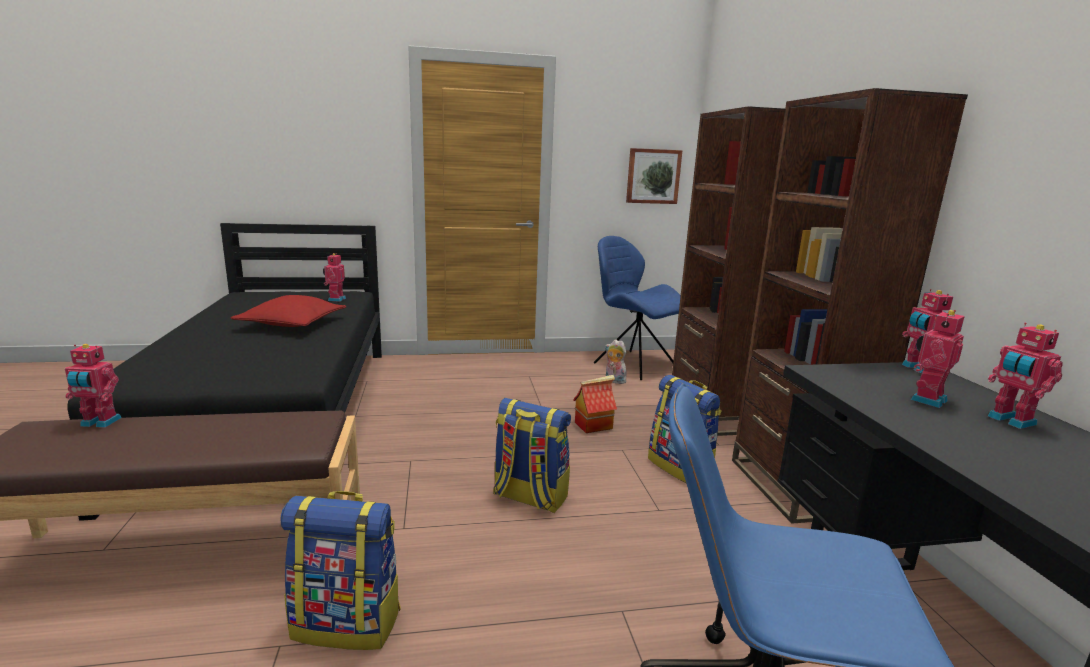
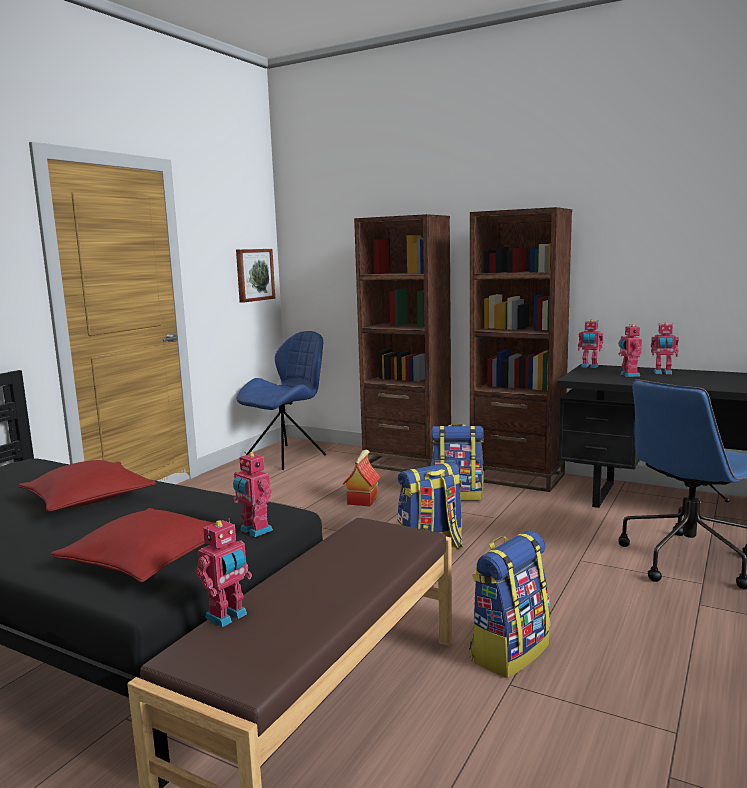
camera: 50 degrees left, 5 degrees down
(184, 368) = (148, 559): none -> red pillow
(335, 299) = (41, 471): toy robot -> toy robot (254, 531)
(614, 381) = (303, 471): plush toy -> none
(632, 364) = (287, 456): blue chair -> blue chair turned 135 degrees clockwise

